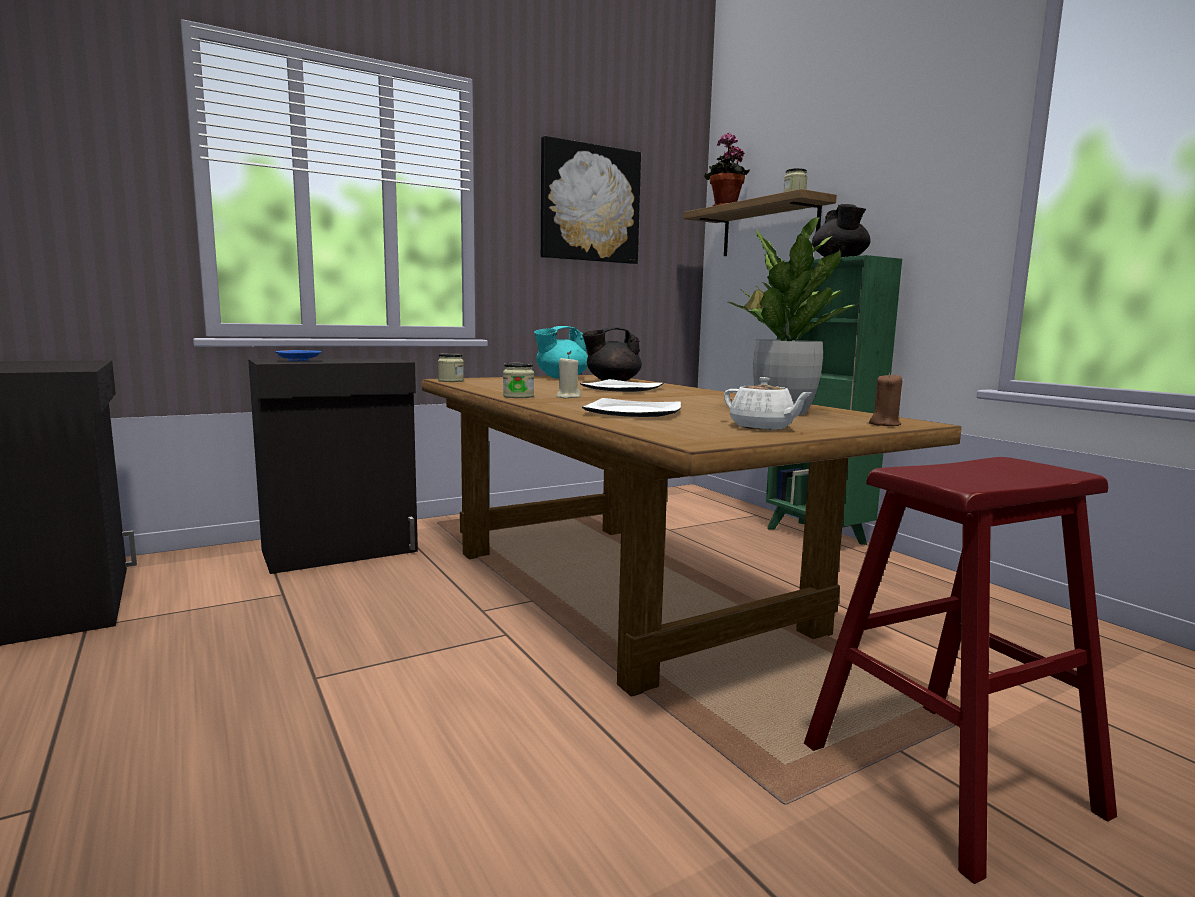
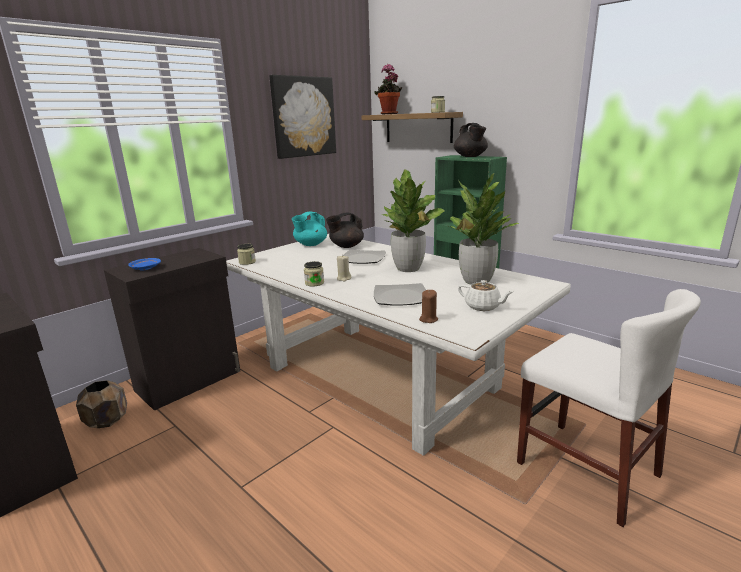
camera: 15 degrees left, 10 degrees up
(202, 575) = (107, 421): none -> brown planter
(622, 588) = (379, 377): brown dining table -> white dining table
(682, 398) = (408, 268): none -> potted plant
(884, 424) = (536, 289): brown candle -> brown candle (428, 319)
(948, 779) = (586, 469): red stool -> white chair

